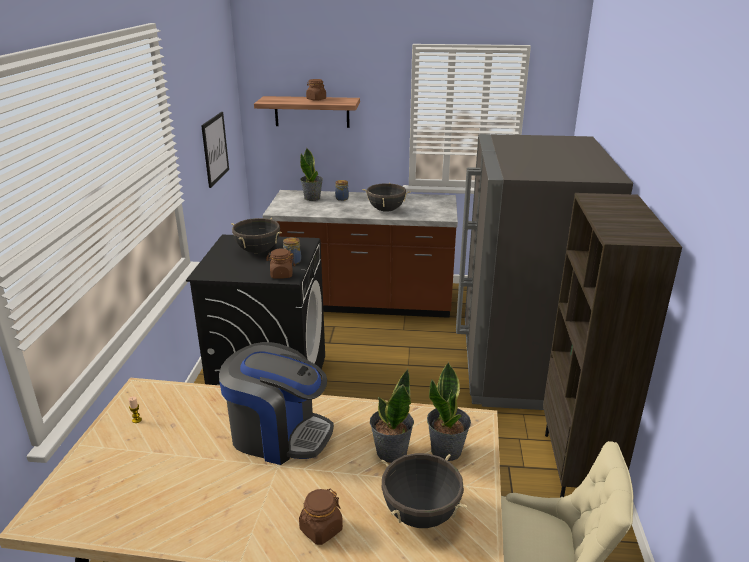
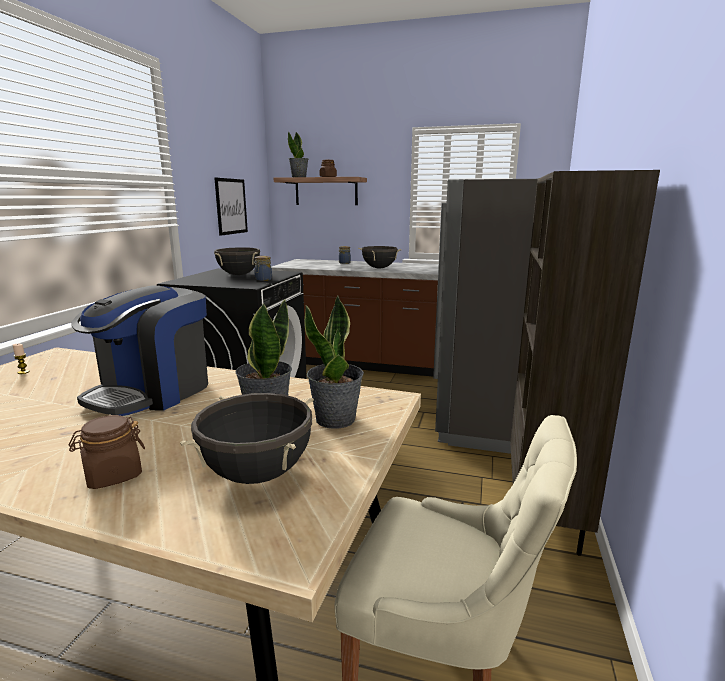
camera: 10 degrees right, 10 degrees down
(278, 434) = (153, 392): coffee machine -> coffee machine turned 90 degrees clockwise
(281, 275) = (245, 284): brown jar -> none
(312, 198) = (319, 262): potted plant -> potted plant (299, 177)

